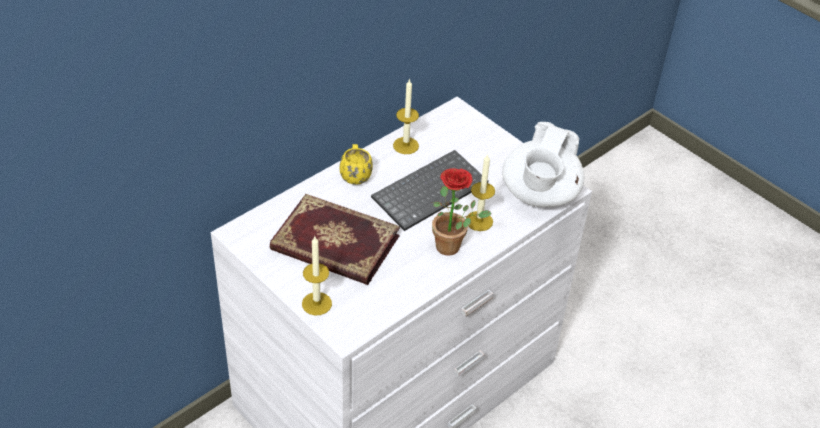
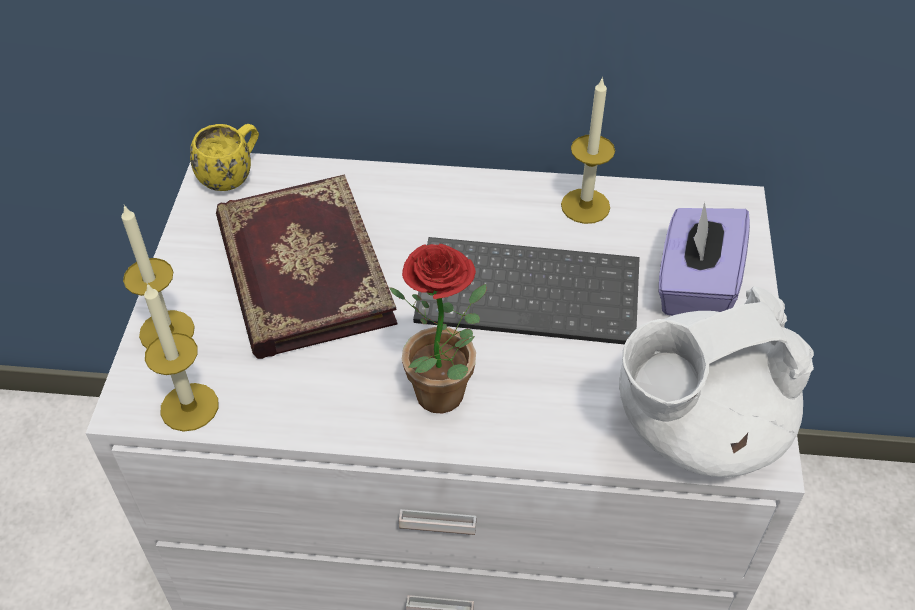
camera: 50 degrees right, 5 degrees up
(355, 175) = (459, 199): yellow mug -> yellow mug (232, 175)
(479, 221) = (540, 392): candle -> candle (189, 407)
(481, 149) = (695, 286): none -> purple tissue box

